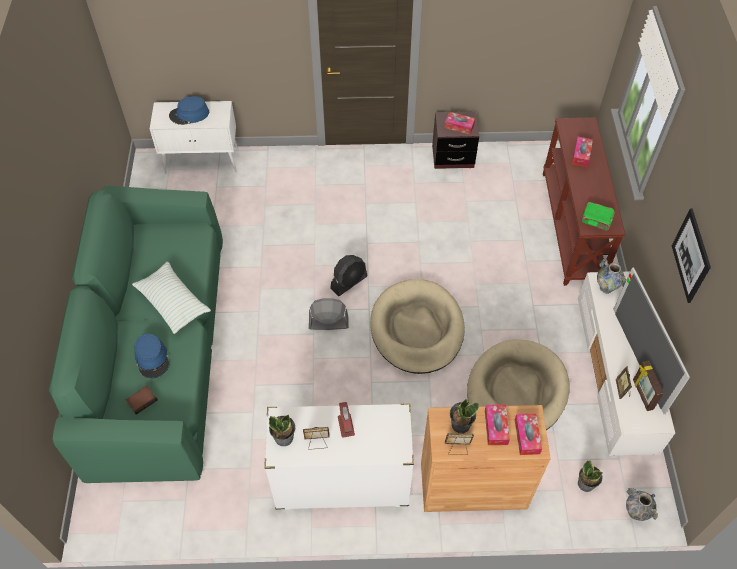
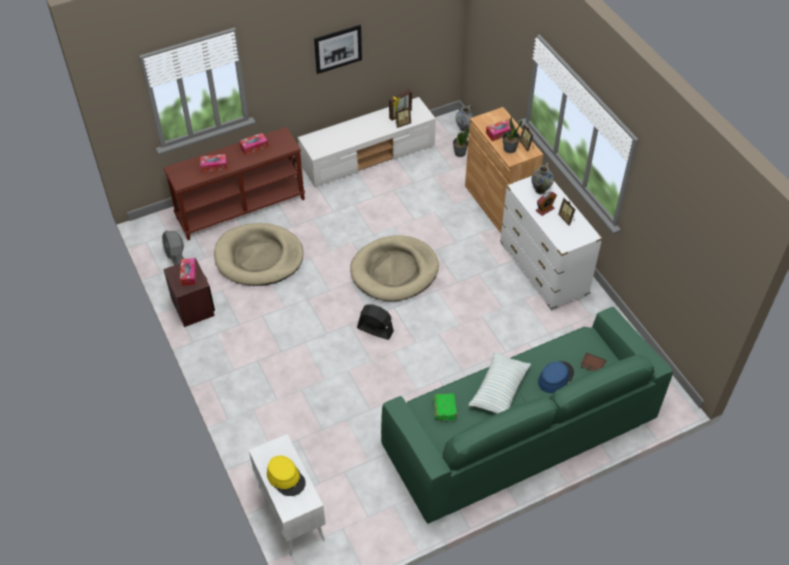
camera: 115 degrees left, 5 degrees down
(189, 114) = (286, 478): blue hat -> yellow hat
(284, 437) = (575, 237): potted plant -> none
(328, 323) = (422, 328): grey fan -> grey fan (176, 257)
(516, 391) = (414, 201): beige dog bed -> beige dog bed (259, 257)
(527, 436) = (496, 119): tissue box -> tissue box (254, 147)
(597, 220) = (281, 143): green book -> green book (445, 409)
(606, 288) = (322, 148): vase -> vase (540, 190)
(638, 359) = (374, 121): television -> none

